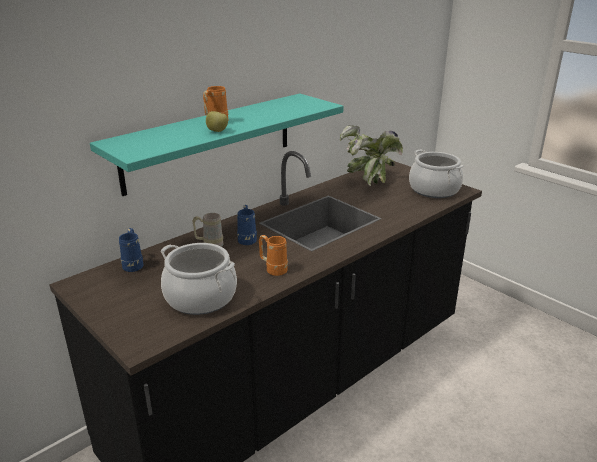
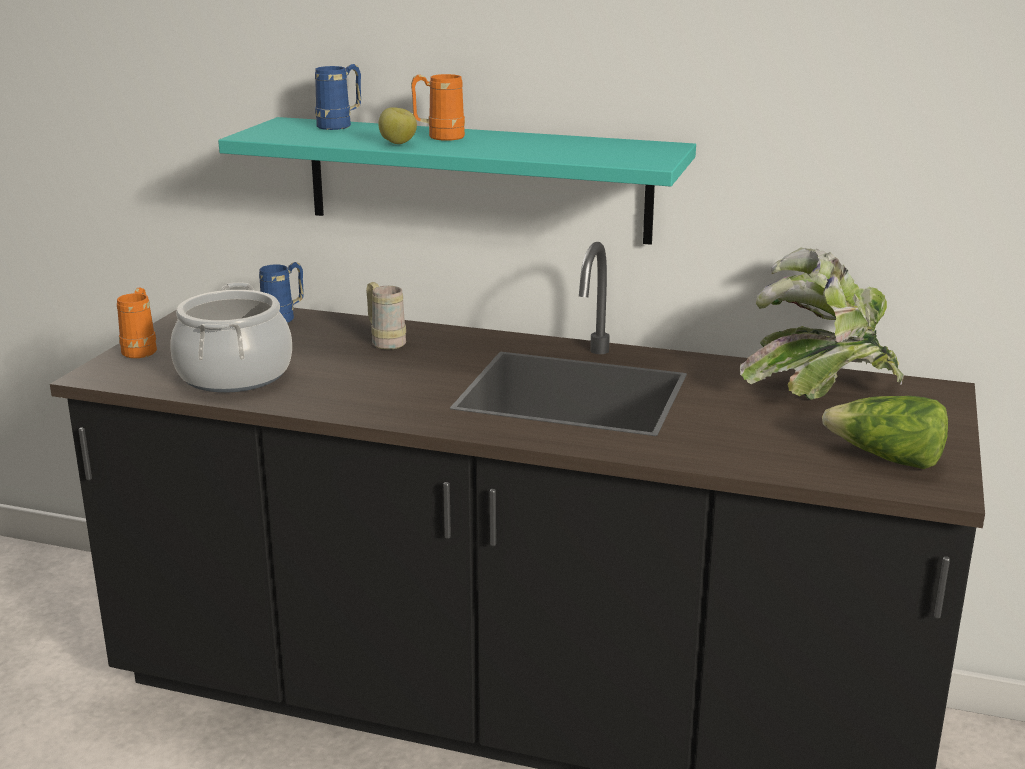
camera: 60 degrees right, 5 degrees down
(247, 238) = (435, 357): blue mug -> blue mug (340, 126)
(273, 269) = (358, 396): orange mug -> orange mug (141, 349)
(434, 189) = (886, 459): cooking pot -> lettuce

